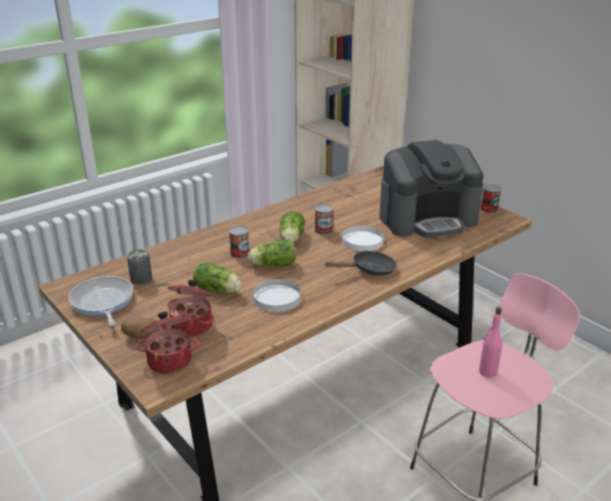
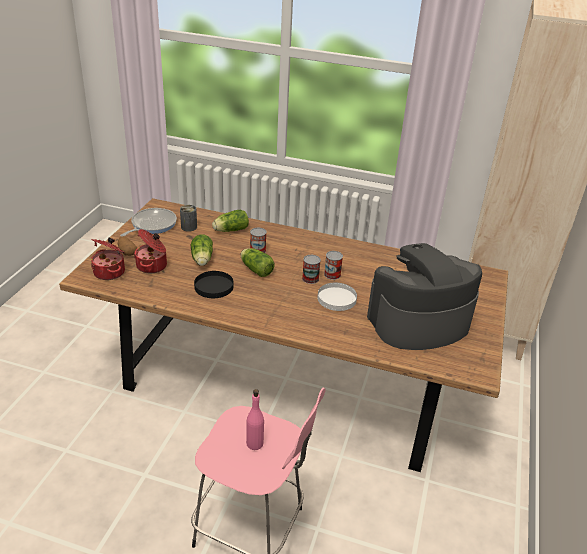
camera: 55 degrees right, 5 degrees up
(277, 298) = (214, 287): white plate -> black plate
(291, 239) = (301, 265): lettuce -> lettuce (230, 230)
(369, 270) = (293, 316): black frying pan -> none
(427, 218) = (418, 322): coffee machine -> coffee machine turned 120 degrees clockwise
(489, 209) = (485, 355): can -> can (310, 278)

